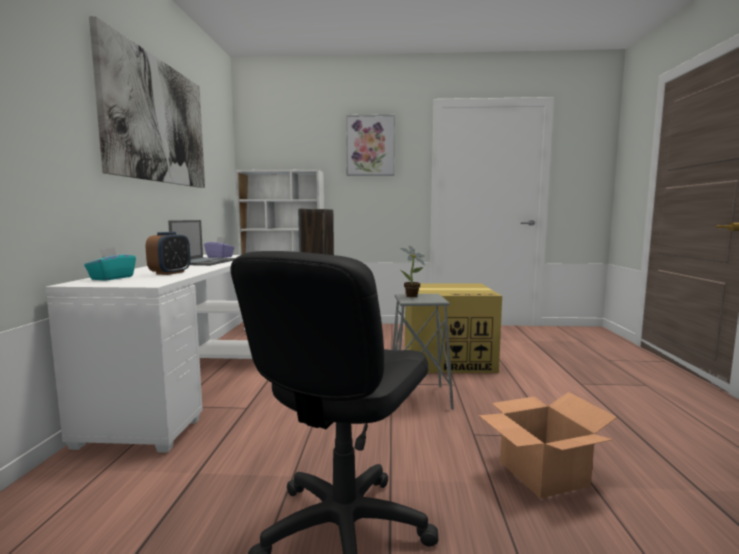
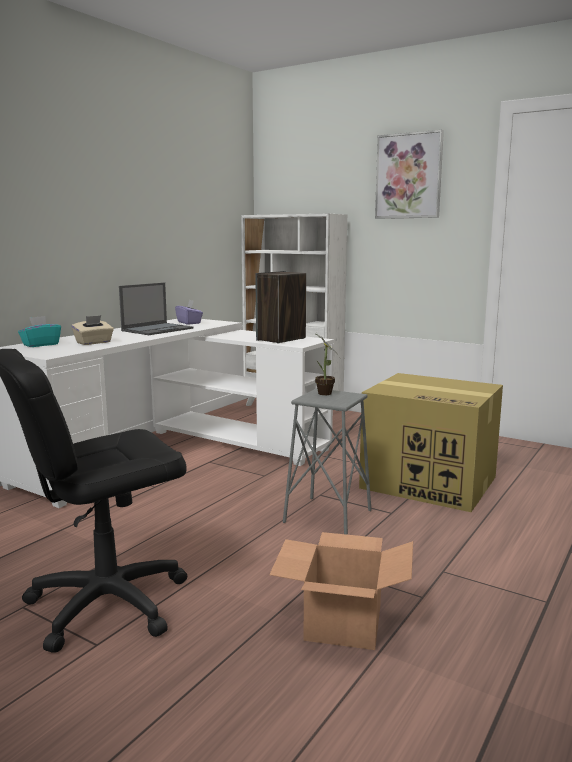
camera: 30 degrees right, 5 degrees up
(157, 121) = (123, 179): picture -> none
(170, 273) = (94, 342): alarm clock -> beige tissue box

